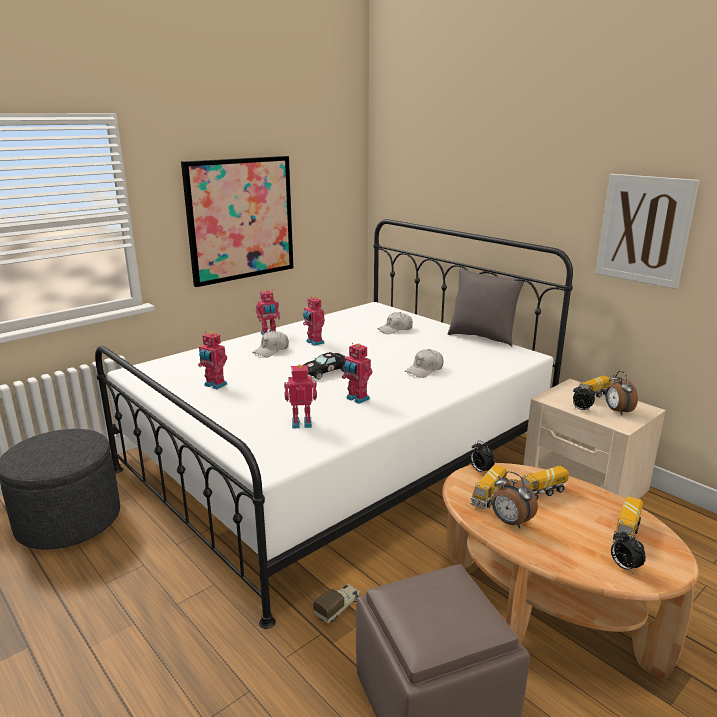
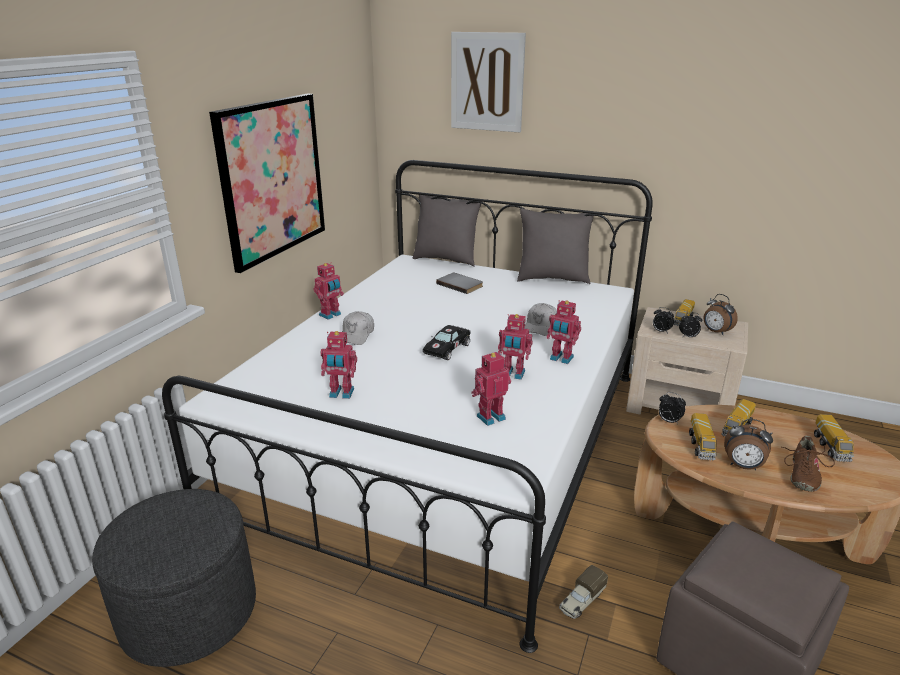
camera: 25 degrees left, 5 degrees up
(314, 342) = (393, 316): toy robot -> toy robot (561, 359)
(338, 608) = (581, 601): toy truck -> toy truck turned 150 degrees counterclockwise
(395, 329) = (461, 284): white cap -> grey book
(406, 310) = (446, 259): none -> grey pillow
(564, 545) = (802, 474): none -> brown shoe
(624, 567) = (860, 480): alarm clock -> alarm clock (660, 331)
(644, 230) = (723, 155): picture -> picture (487, 82)

